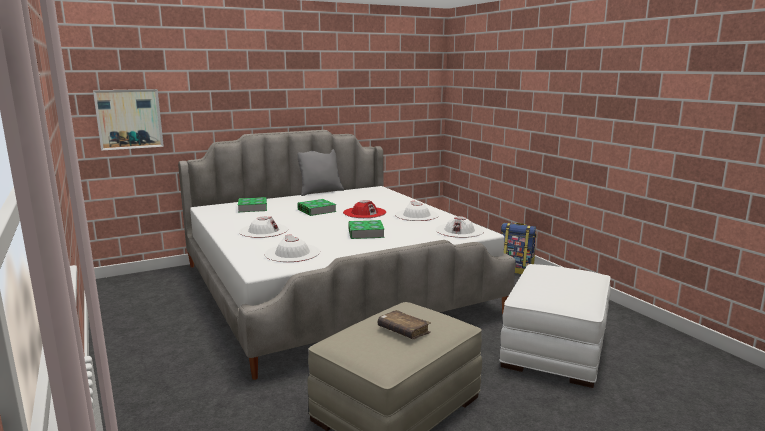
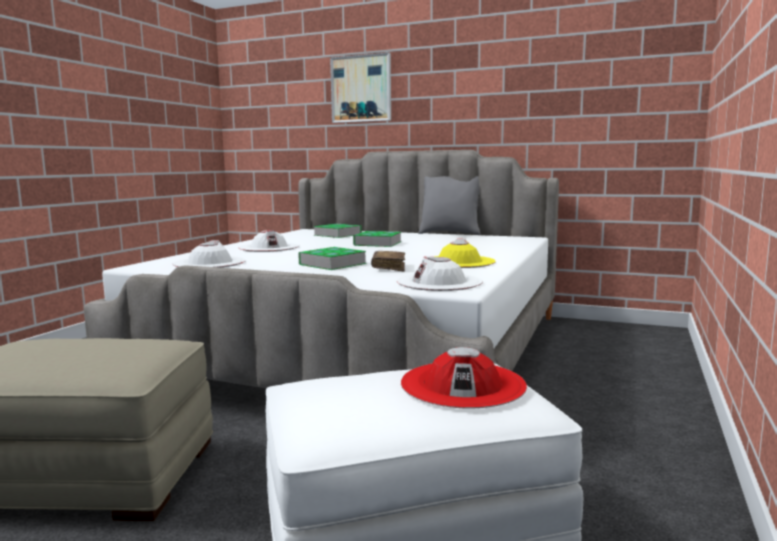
camera: 50 degrees right, 5 degrees down
(129, 119) = (270, 132): picture -> picture (361, 89)
(364, 212) = (413, 251): red hat -> red hat (463, 384)
(403, 331) = (69, 355): brown book -> brown book (388, 267)
(416, 215) = (459, 262): white hat -> yellow hat
(516, 270) = (664, 414): backpack -> none

